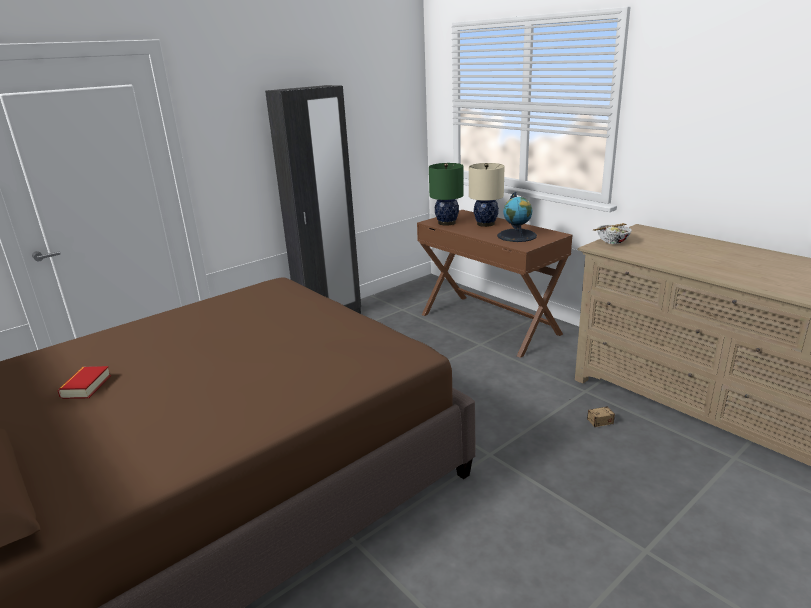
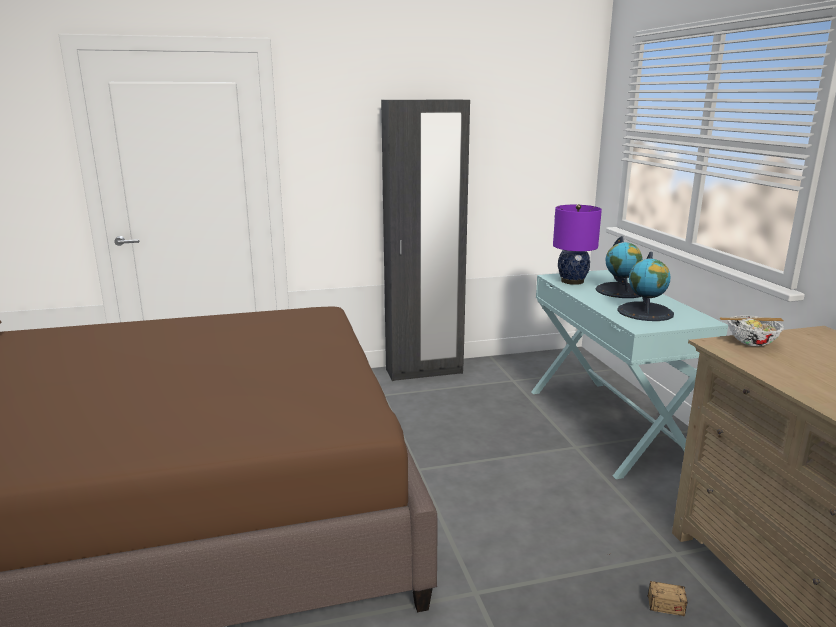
camera: 25 degrees right, 5 degrees down
(86, 386) = (48, 369): book -> none
(446, 223) = (572, 281): green table lamp -> purple table lamp
(486, 224) = (620, 291): beige table lamp -> globe
(489, 323) = (608, 424): brown desk -> turquoise desk

